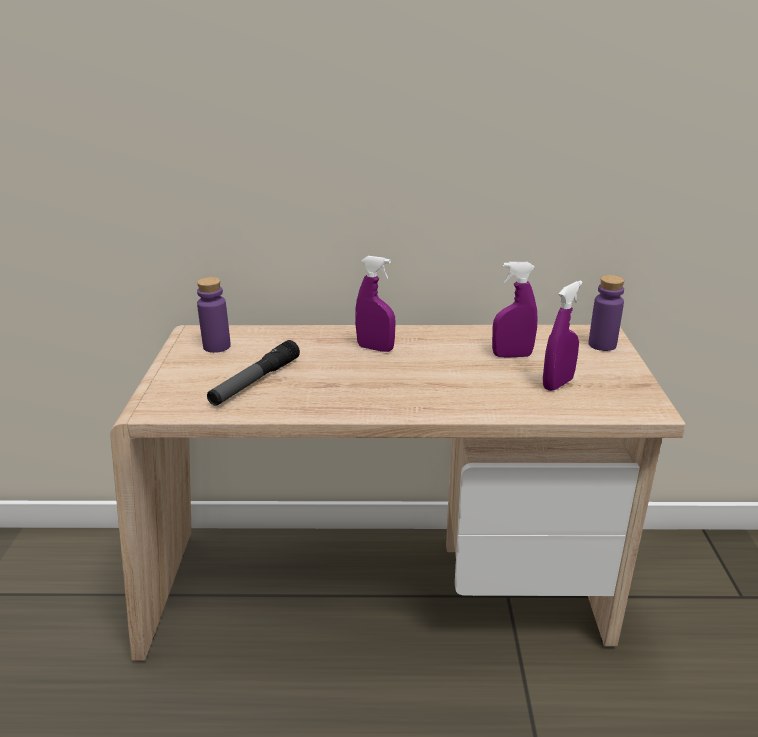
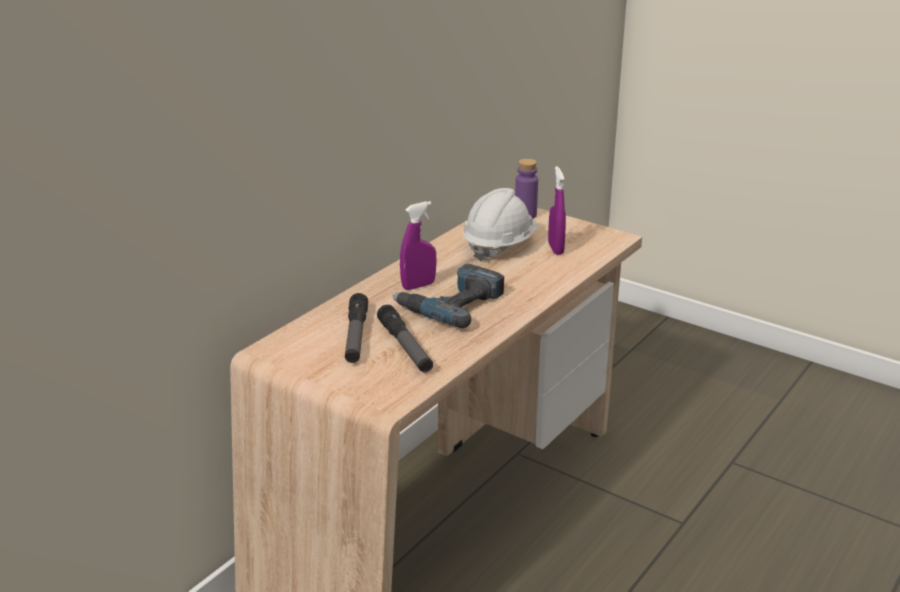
camera: 55 degrees left, 0 degrees up
(217, 346) = (315, 346): purple bottle -> none
(251, 355) = (356, 336): none -> flashlight
(361, 373) = (451, 304): none -> power drill
(512, 355) = (499, 246): purple spray bottle -> white hard hat

